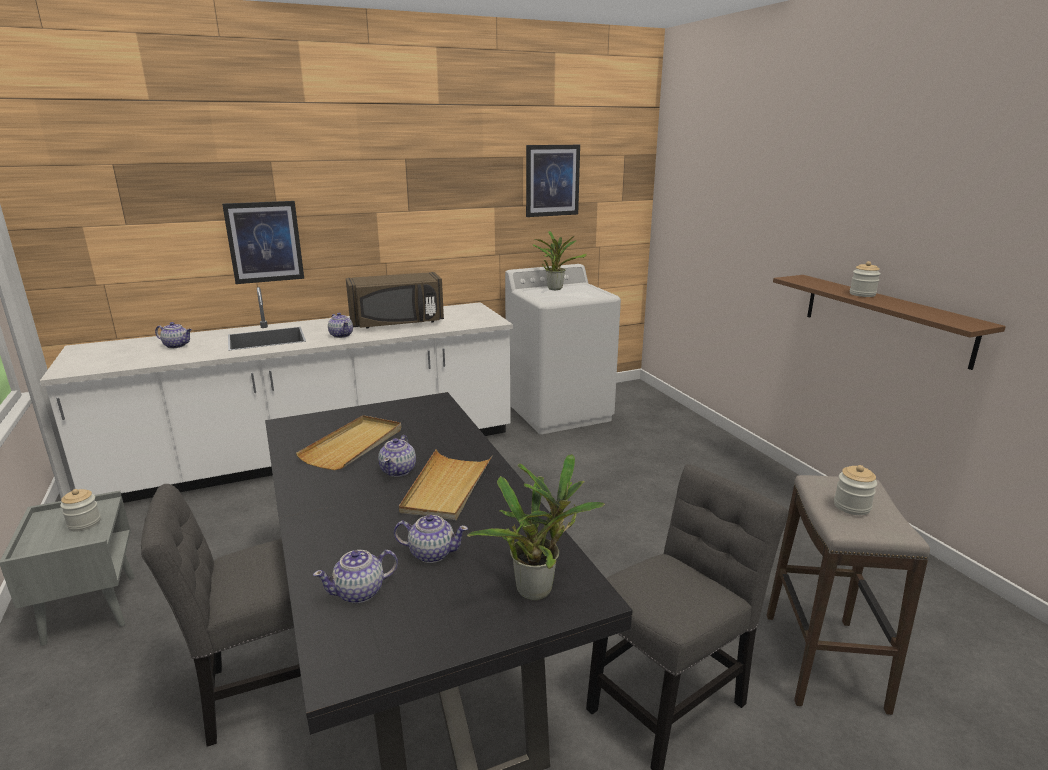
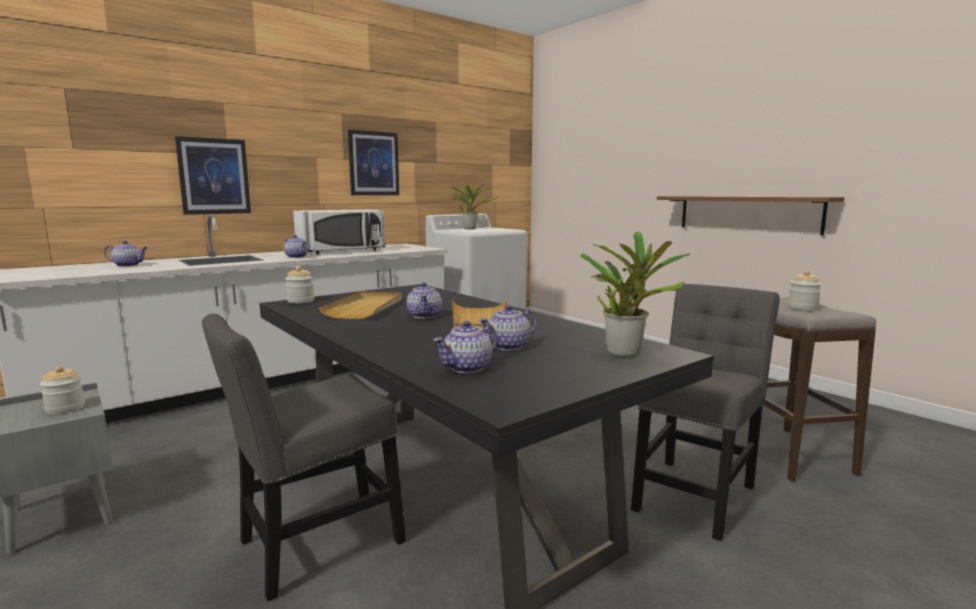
camera: 15 degrees left, 10 degrees down
(397, 323) = (343, 251): brown microwave -> white microwave
(431, 553) = (509, 346): teapot -> teapot turned 150 degrees clockwise
(552, 180) = (458, 144): picture -> picture (373, 163)
(862, 294) = (730, 196): jar -> jar (300, 301)

